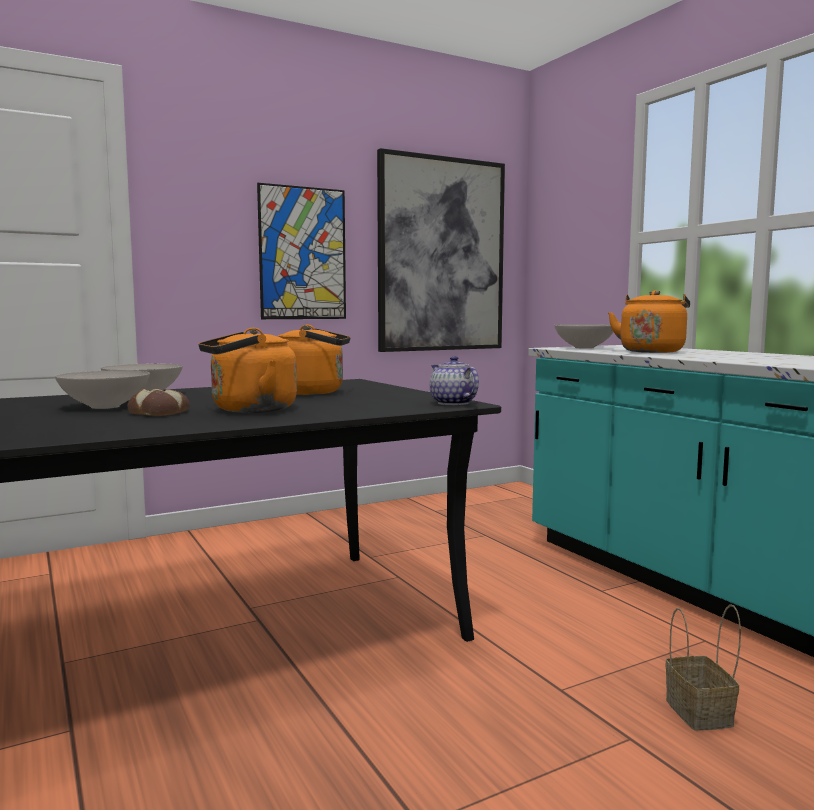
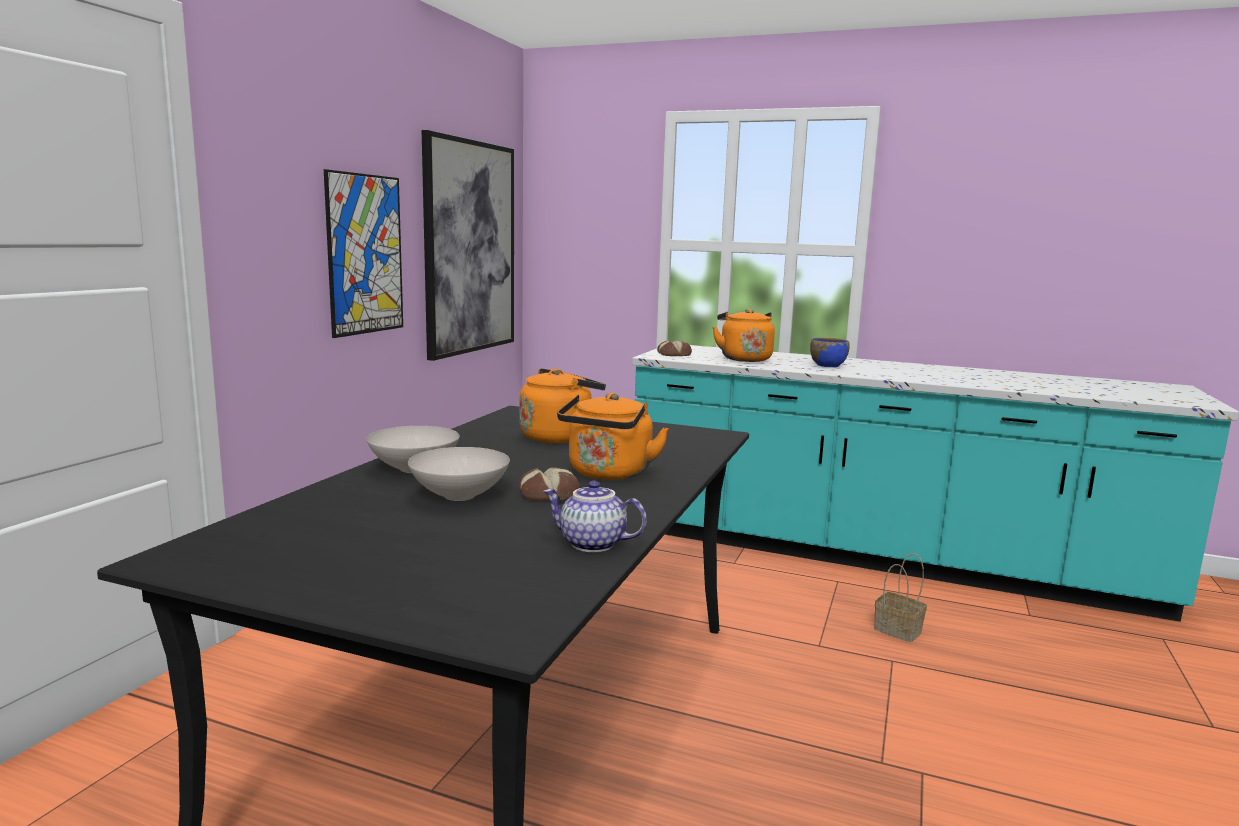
camera: 40 degrees left, 5 degrees up
(452, 403) = (714, 435): teapot -> teapot (591, 544)
(584, 347) = (674, 354): white bowl -> bread
(742, 357) = (827, 365): none -> blue bowl

